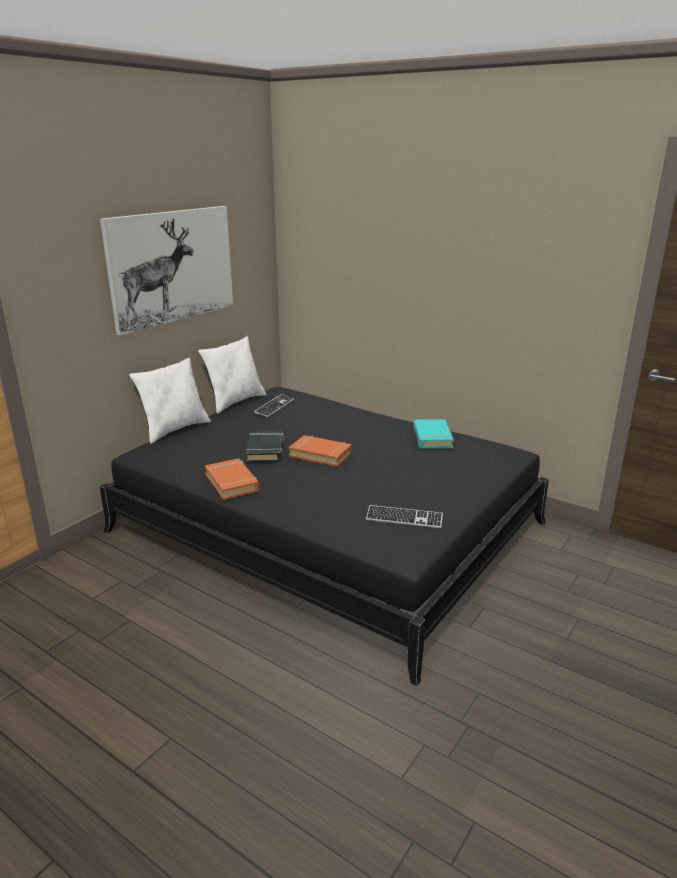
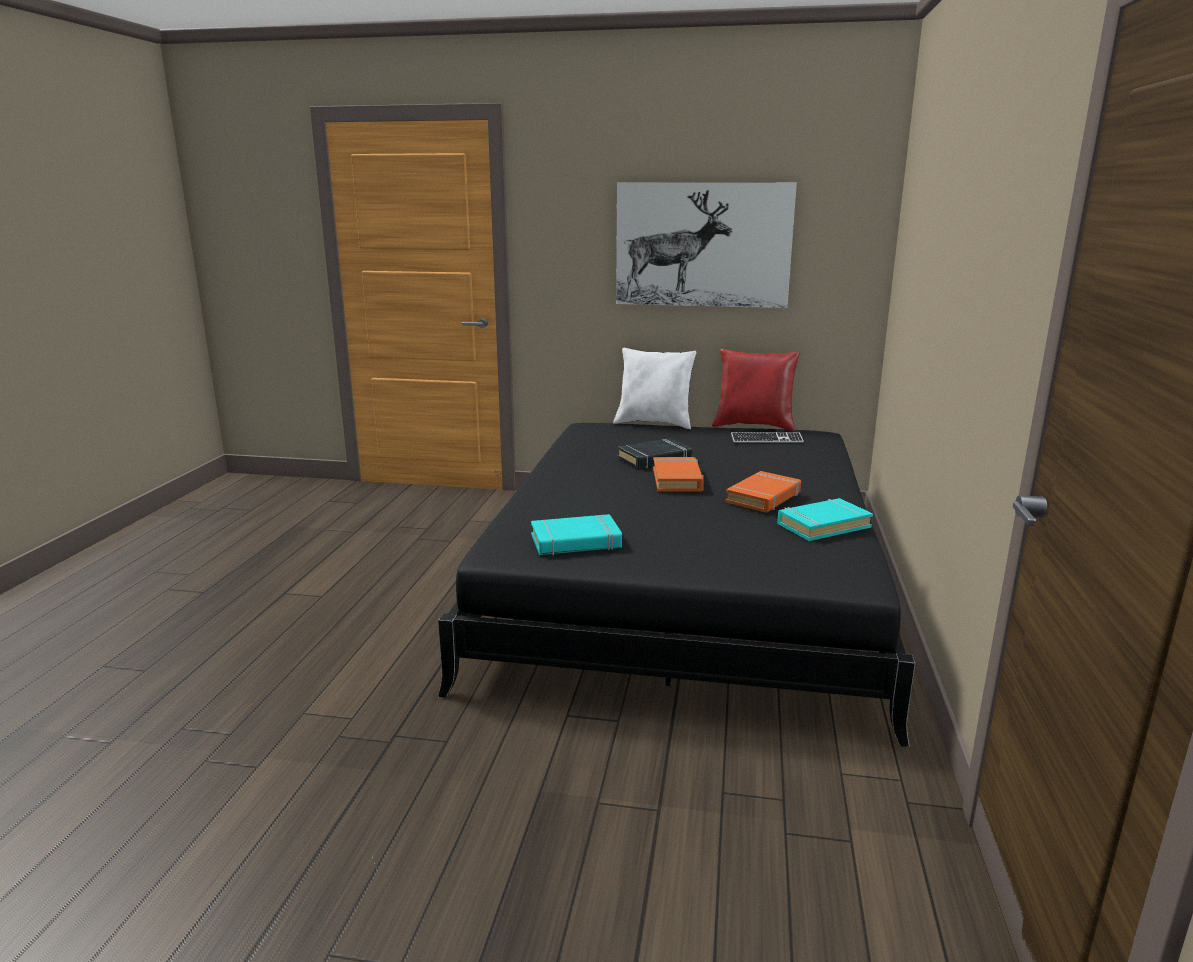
camera: 65 degrees right, 5 degrees down
(232, 483) = (571, 463): orange book -> orange book (764, 497)
(235, 402) = (754, 426): white pillow -> red pillow
(404, 518) = (576, 542): keyboard -> turquoise book

